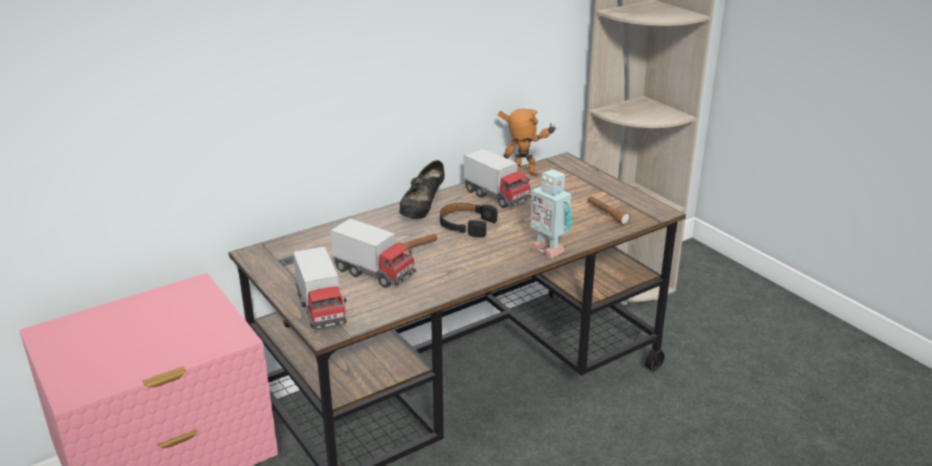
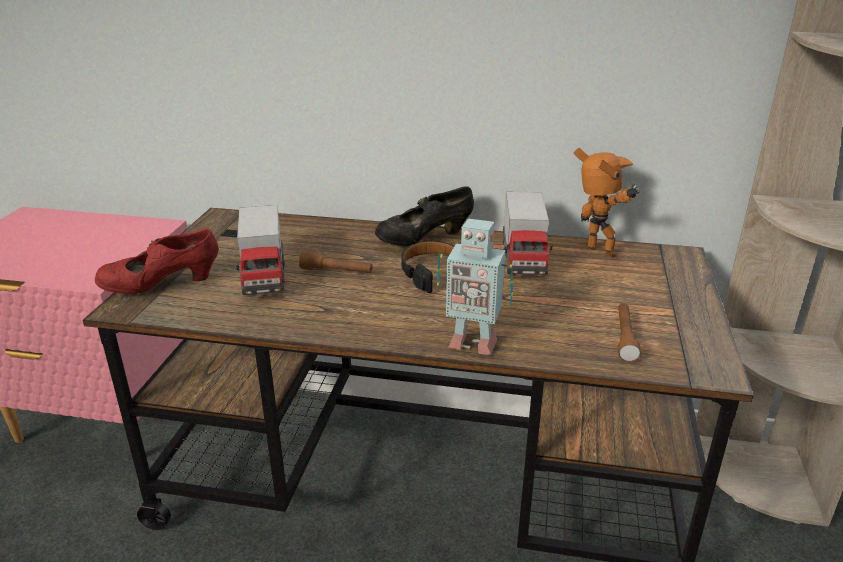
camera: 45 degrees right, 0 degrees up
(321, 310) = (162, 286): toy truck -> red shoe
(548, 249) = (471, 341): toy robot -> toy robot turned 75 degrees counterclockwise

